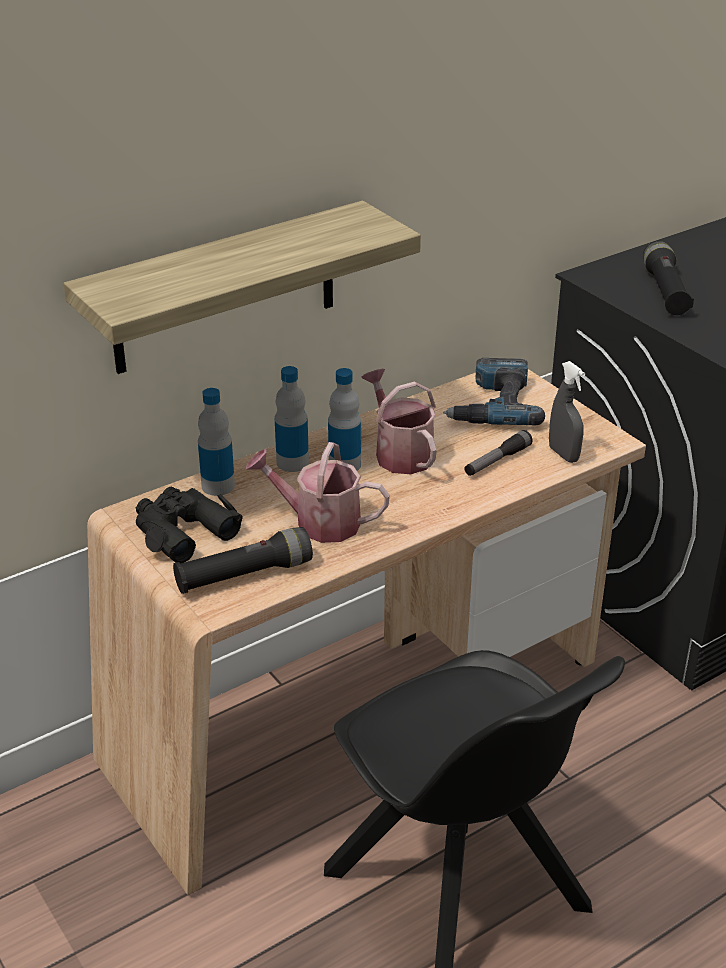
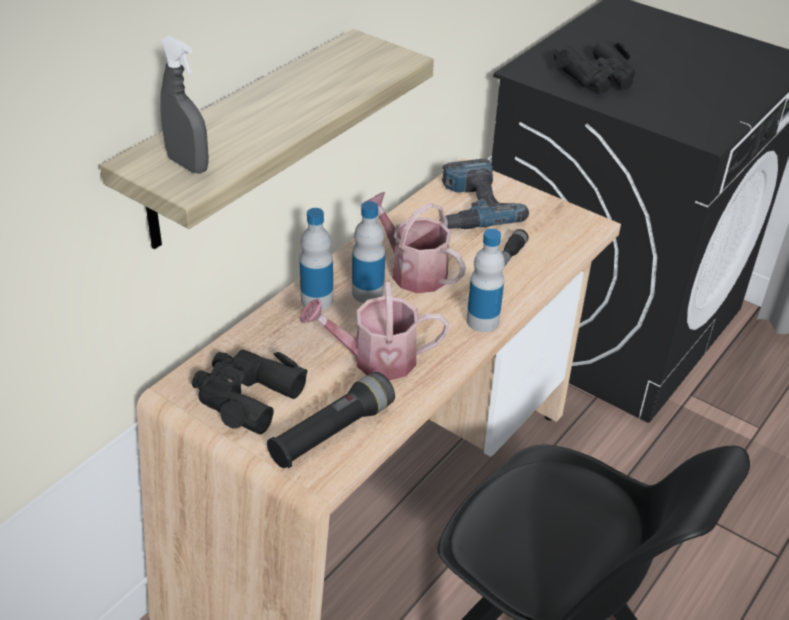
camera: 20 degrees left, 5 degrees up
(218, 486) = (256, 339): bottle -> bottle (482, 321)
(563, 454) = (558, 246): grey spray bottle -> grey spray bottle (188, 165)
(665, 291) = (597, 77): black flashlight -> black binoculars

